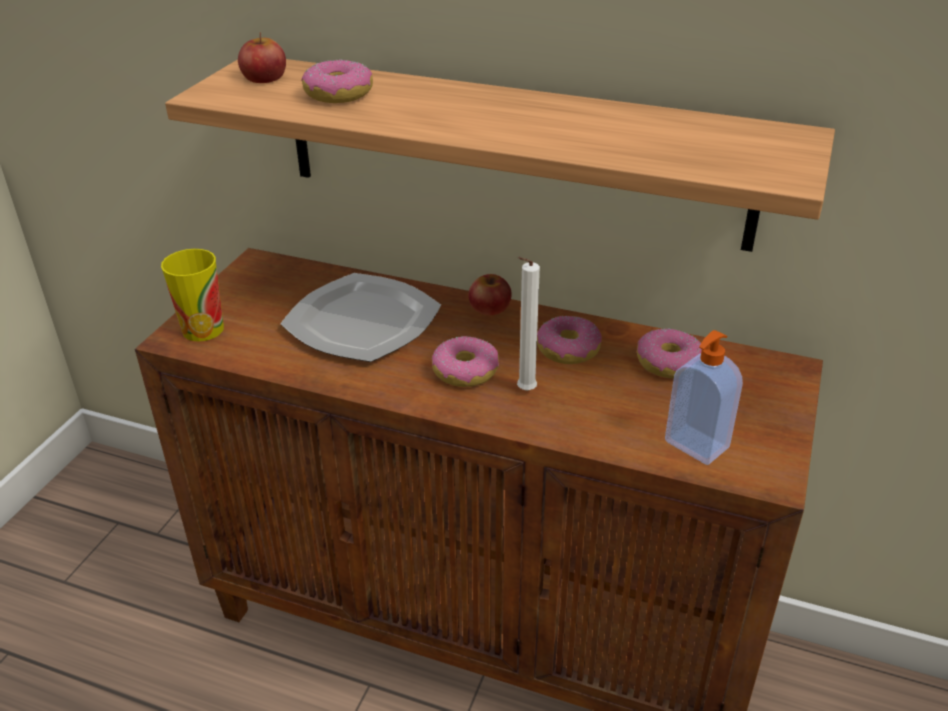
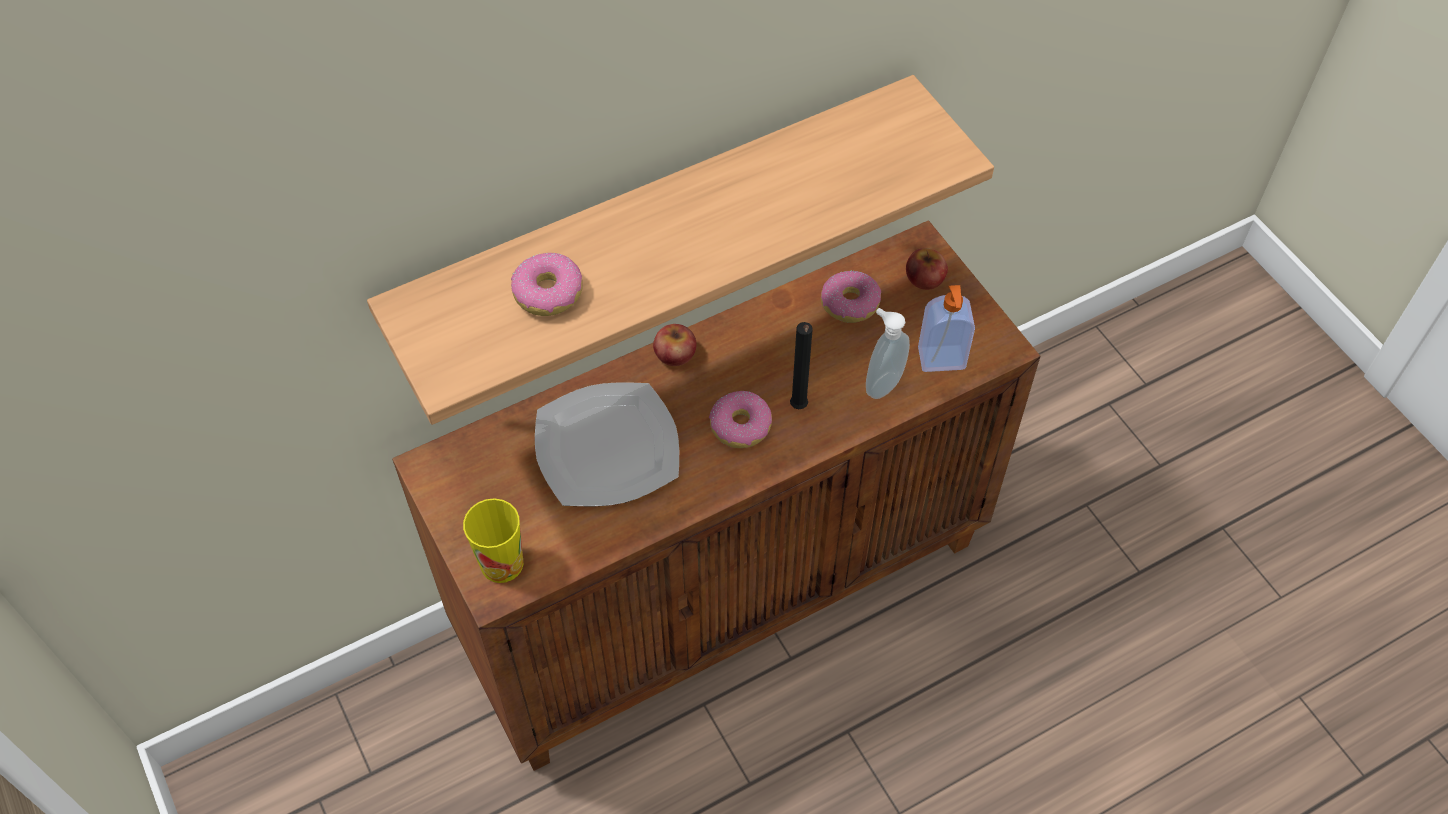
camera: 50 degrees left, 20 degrees up
(264, 77) = (450, 319): apple -> apple (924, 278)
(524, 392) = (798, 408): white candle -> black candle
(568, 350) = (777, 347): donut -> none
(616, 424) = (882, 383): none -> soap dispenser

